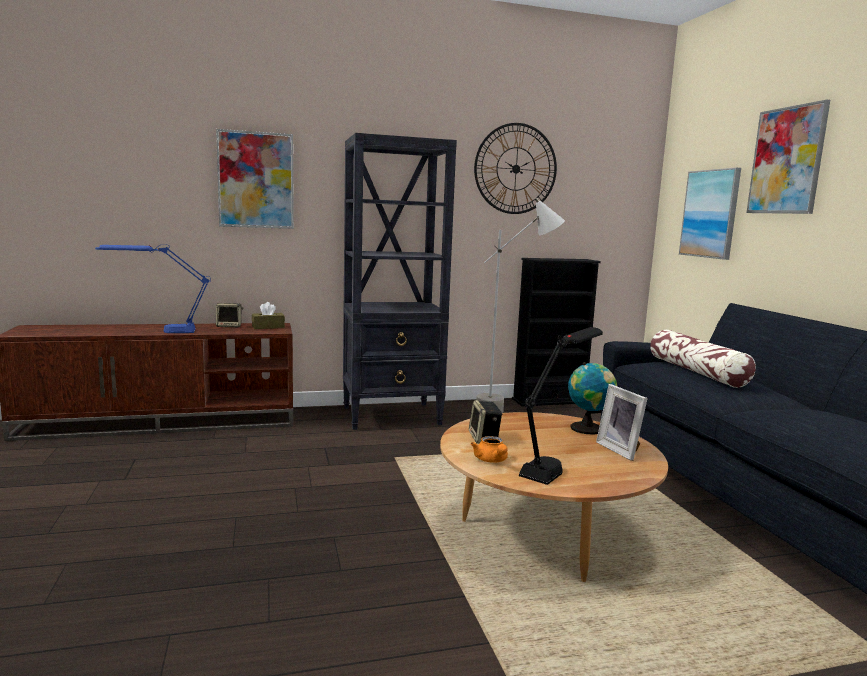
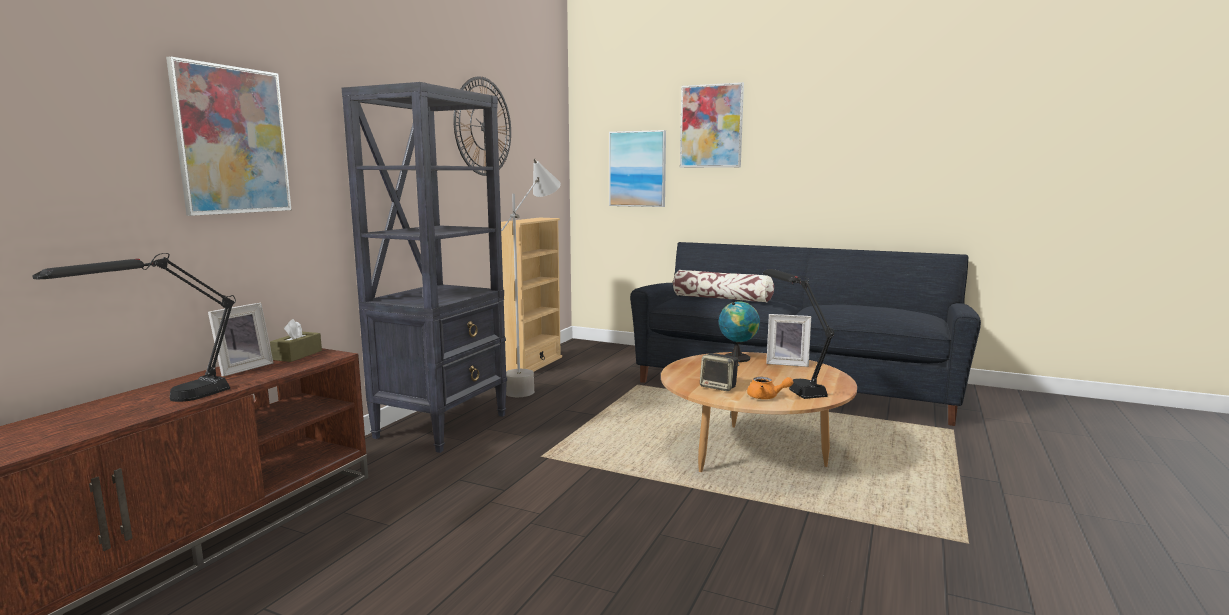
camera: 50 degrees left, 0 degrees up
(158, 331) = (164, 404): blue table lamp -> black table lamp
(229, 326) = (242, 368): speaker -> picture frame
(549, 401) = (533, 365): black bookcase -> beige bookcase

